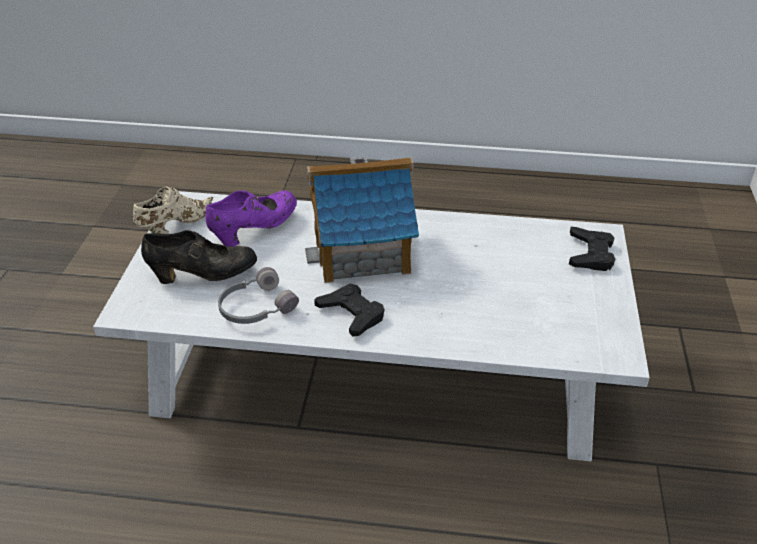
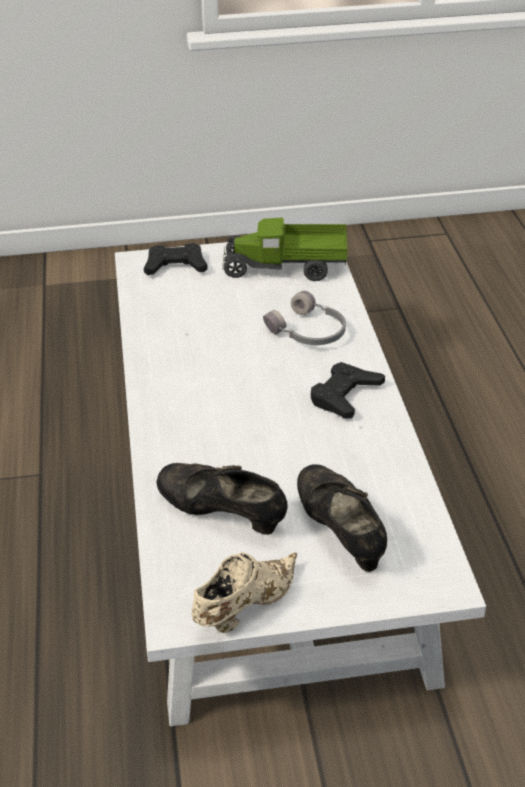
camera: 105 degrees left, 0 degrees up
(174, 225) = (243, 607): beige shoe -> beige shoe turned 105 degrees clockwise
(255, 230) = (222, 515): purple shoe -> black shoe
(255, 307) = (373, 469): grey headphones -> grey headphones (308, 332)
(362, 251) = (231, 411): toy house -> none
(572, 322) = (286, 269): none -> toy truck

